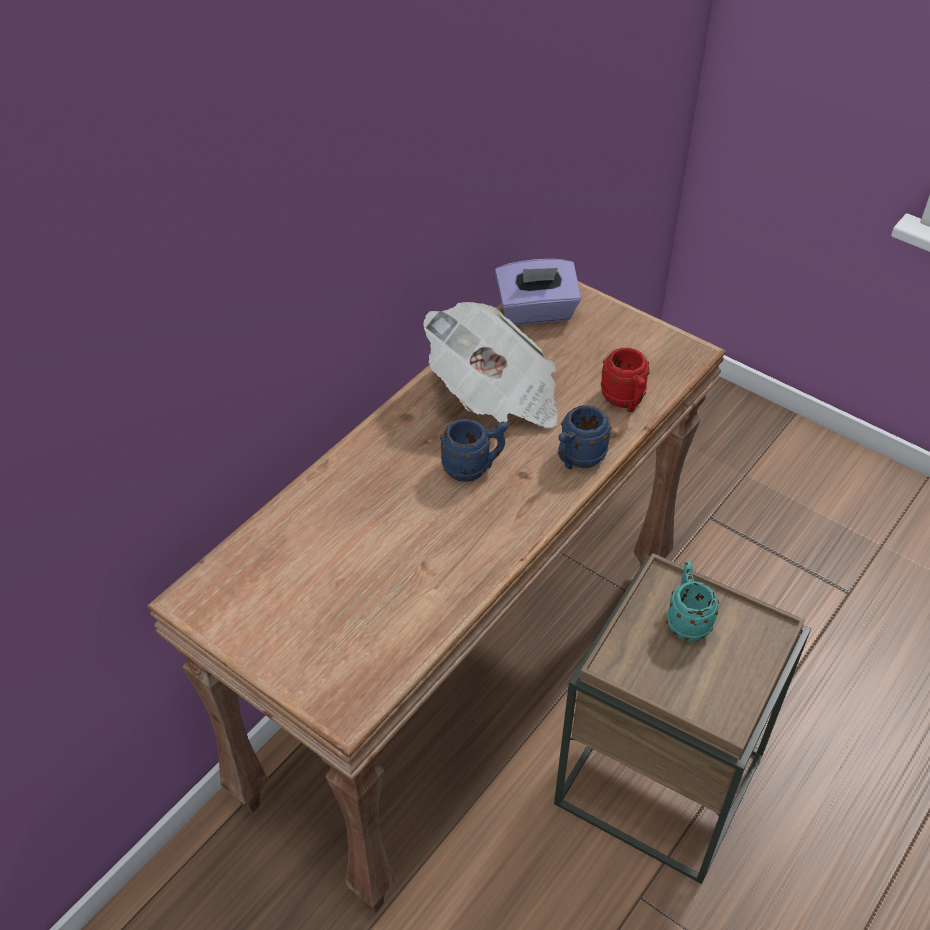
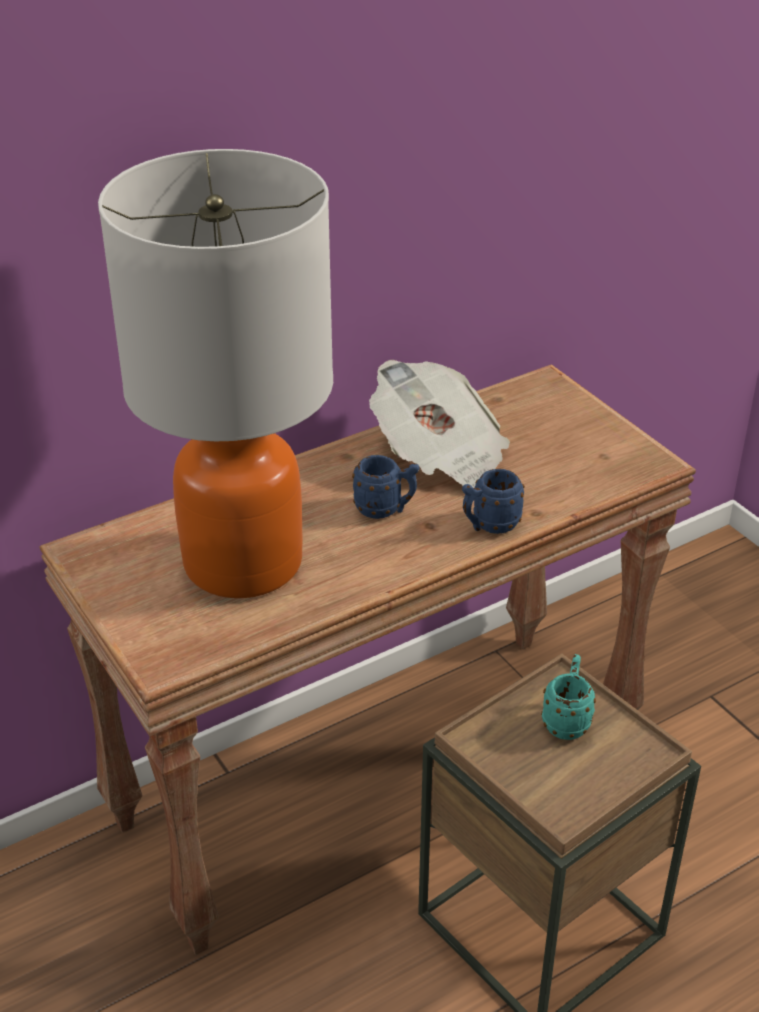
camera: 20 degrees right, 10 degrees down
(368, 566) = (244, 562): none -> table lamp
(536, 312) = (519, 399): purple tissue box -> none
(625, 402) = (565, 489): red mug -> none

